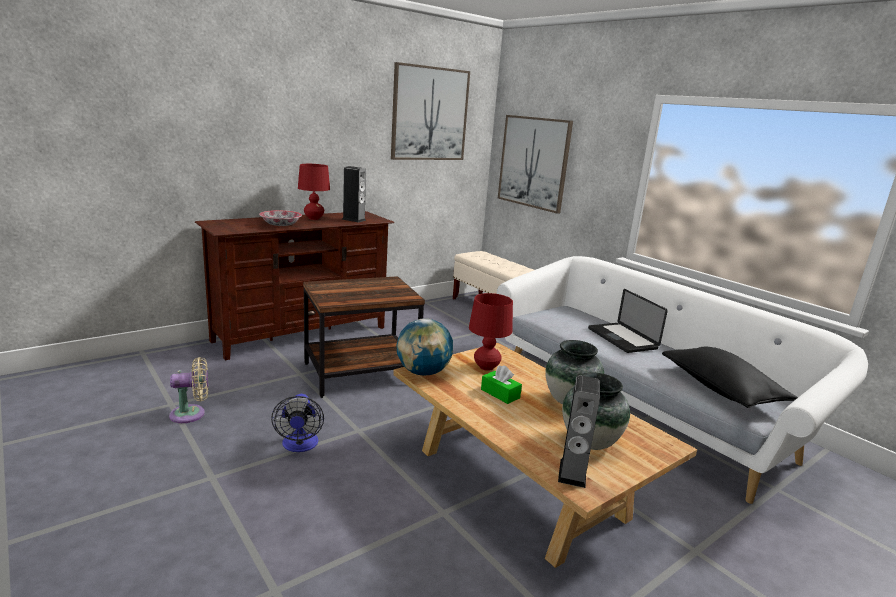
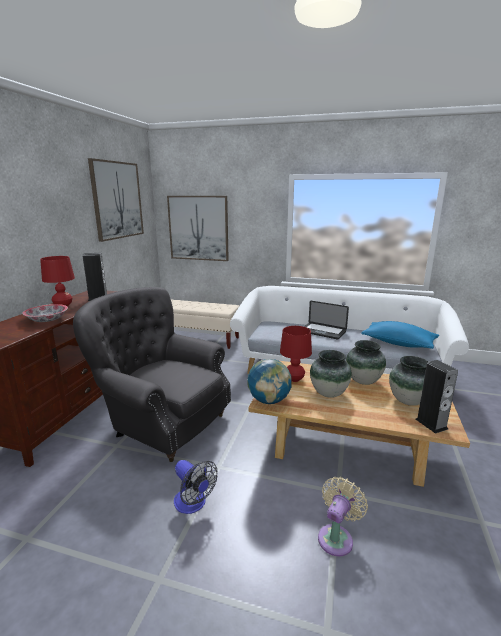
camera: 35 degrees left, 0 degrees up
(191, 414) = (62, 535): beige fan -> beige fan (337, 537)
(360, 373) = (162, 422): brown side table -> grey armchair
(500, 394) = (328, 393): green tissue box -> vase
(721, 389) = (398, 343): black pillow -> blue pillow

